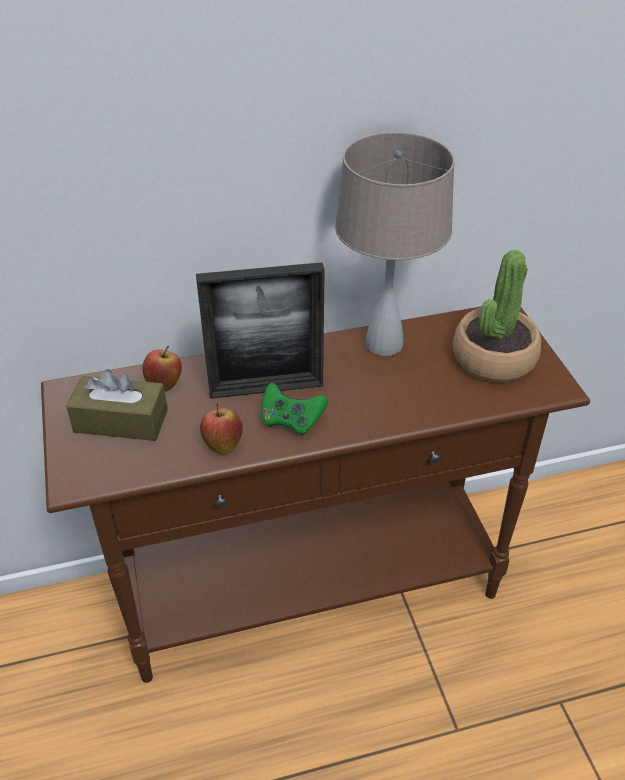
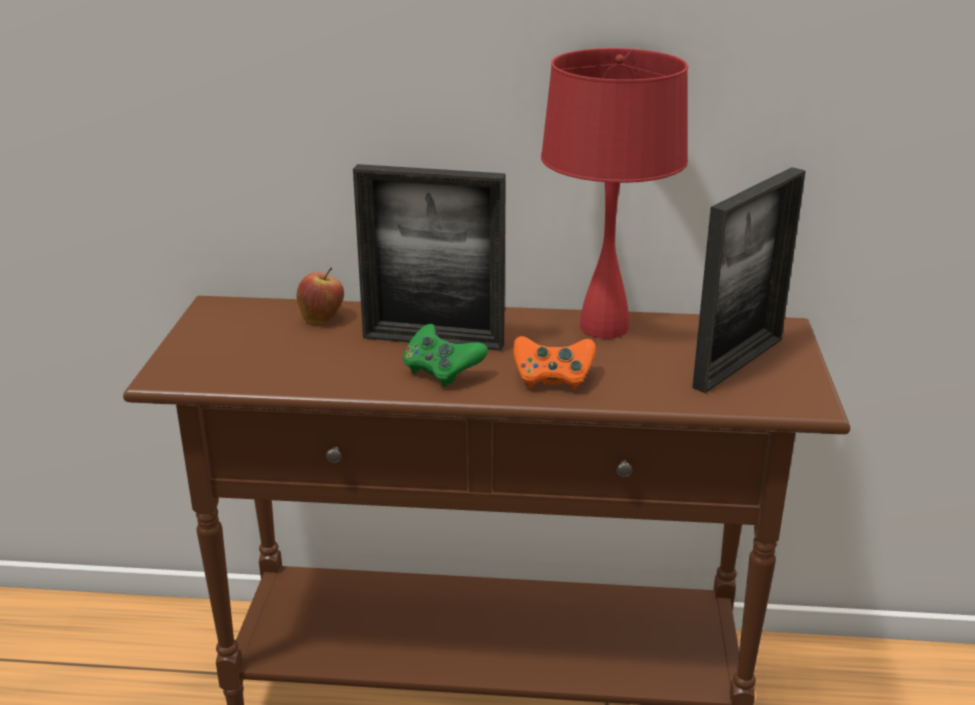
camera: 20 degrees right, 15 degrees down
(121, 421) = (253, 339): brown tissue box -> none
(223, 444) = (347, 377): apple -> none
(375, 407) = (552, 379): none -> orange game controller
(383, 343) = (603, 327): beige table lamp -> red table lamp
(493, 358) = (738, 363): potted plant -> picture frame

